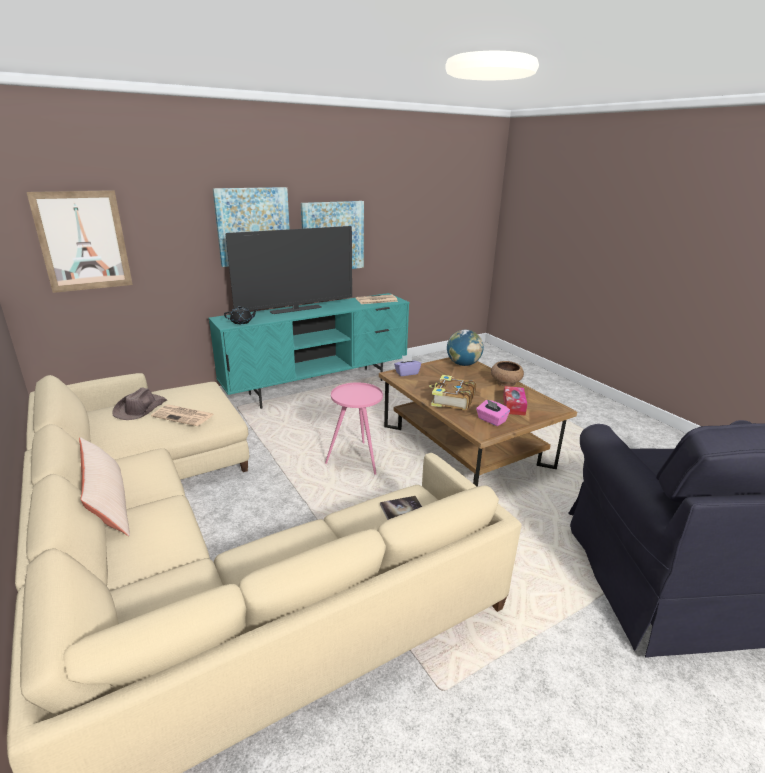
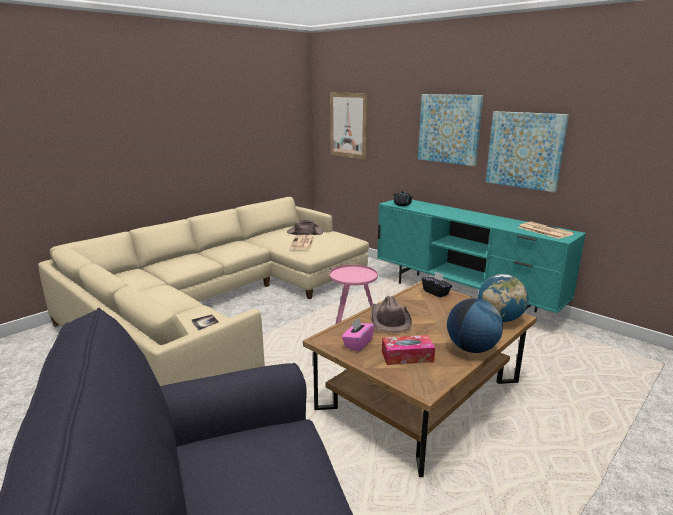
camera: 75 degrees right, 5 degrees down
(109, 505) = (204, 251): beige pillow -> none
(296, 310) = (458, 212): television -> none
(407, 373) = (436, 292): purple tissue box -> black tissue box
(452, 400) = (389, 319): book -> brown hat
(506, 383) = (471, 349): brown bowl -> globe

